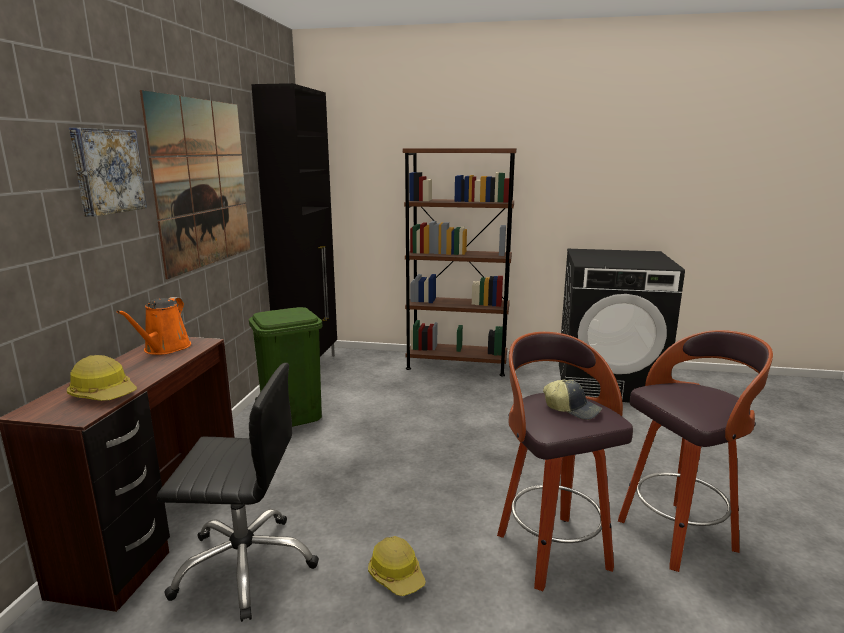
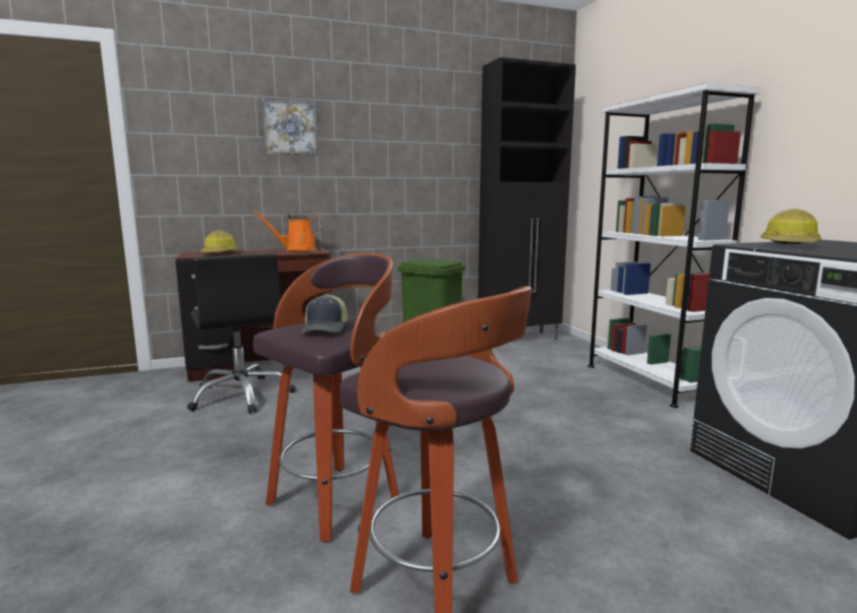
camera: 60 degrees right, 5 degrees down
(202, 183) = (395, 146): picture -> none
(397, 575) = (256, 441): hard hat -> hard hat (790, 246)
(456, 364) = (648, 381): brown bookcase -> white bookcase

